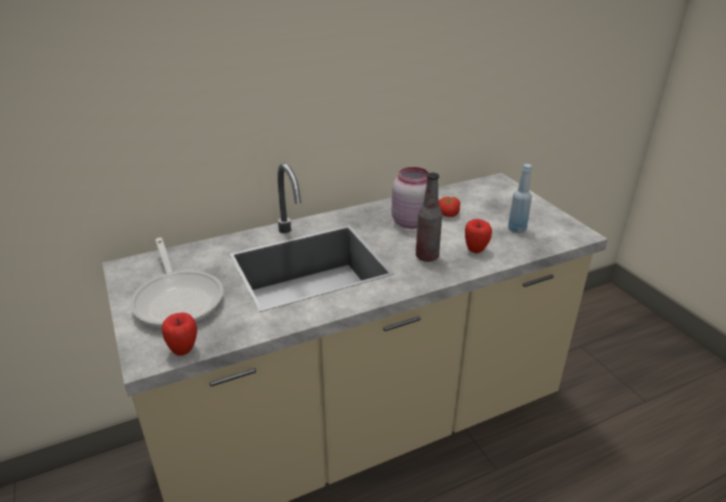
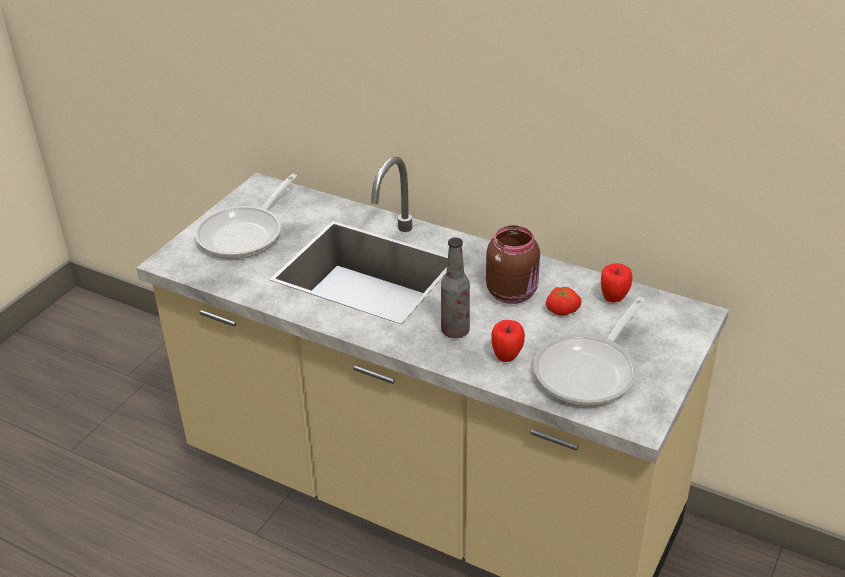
camera: 55 degrees right, 5 degrees up
(184, 350) = (191, 271): apple -> apple (614, 299)
(411, 222) = (513, 293): pink jar -> brown jar
(517, 229) = (590, 371): blue bottle -> frying pan

